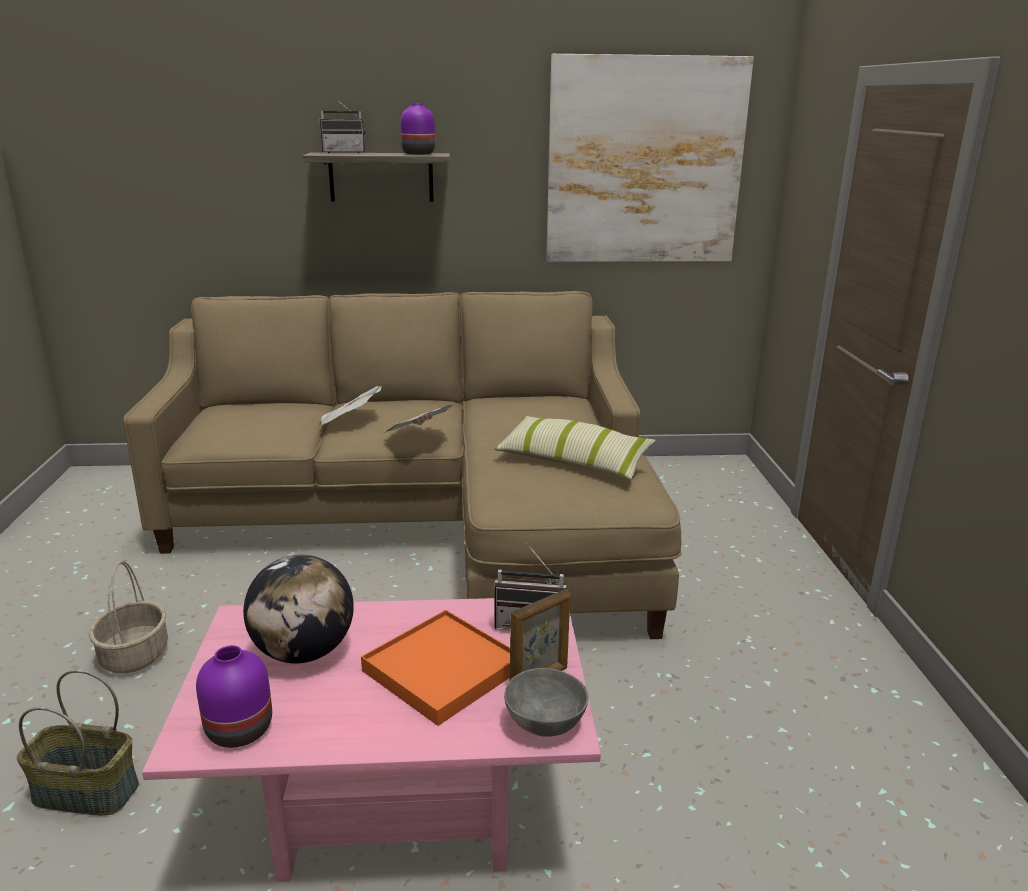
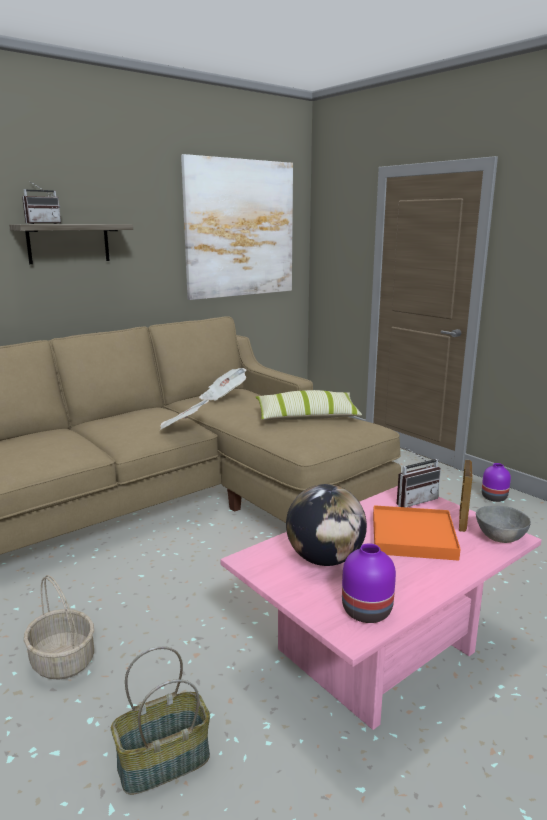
camera: 35 degrees left, 5 degrees down
(349, 422) = (112, 432): newspaper -> newspaper (223, 397)
(418, 153) = (103, 223): purple vase -> purple vase (493, 497)

